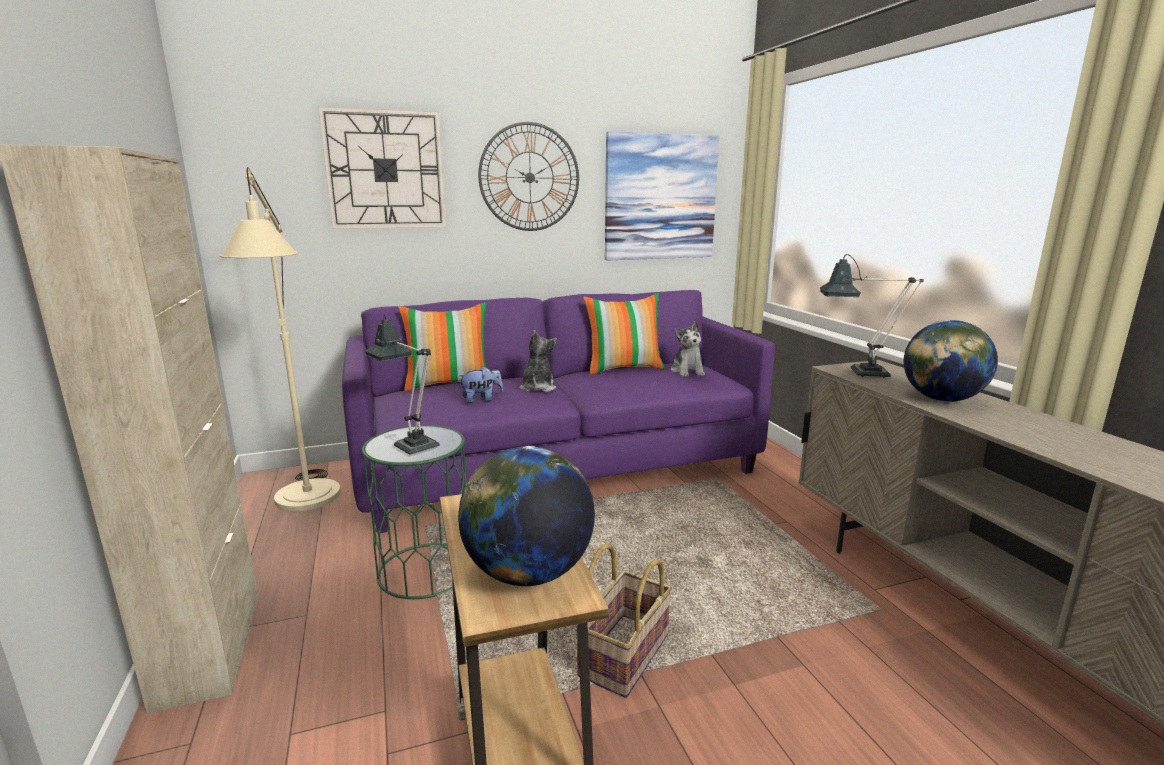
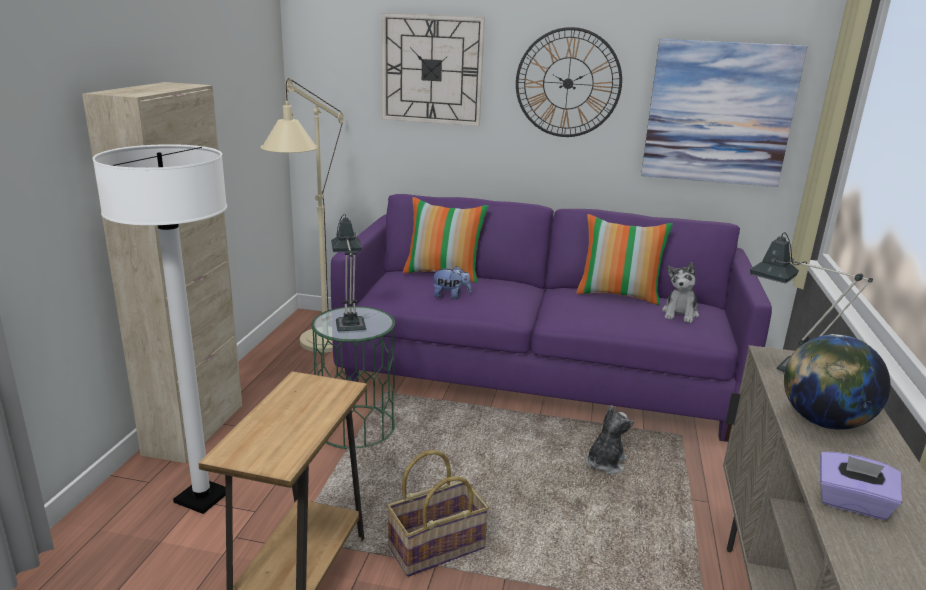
camera: 30 degrees right, 5 degrees up
(295, 727) = (202, 497): none -> white floor lamp
(528, 574) = (274, 441): globe -> none
(537, 388) = (509, 296): plush toy -> plush toy (605, 463)
(1050, 442) = (852, 503): none -> purple tissue box

